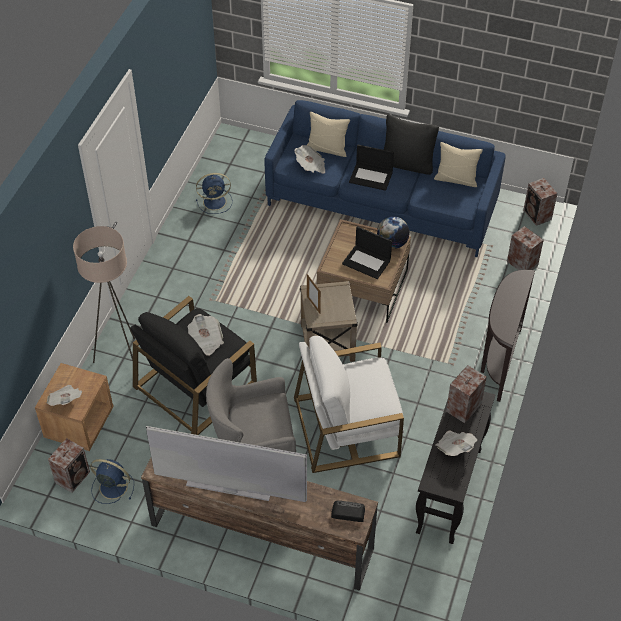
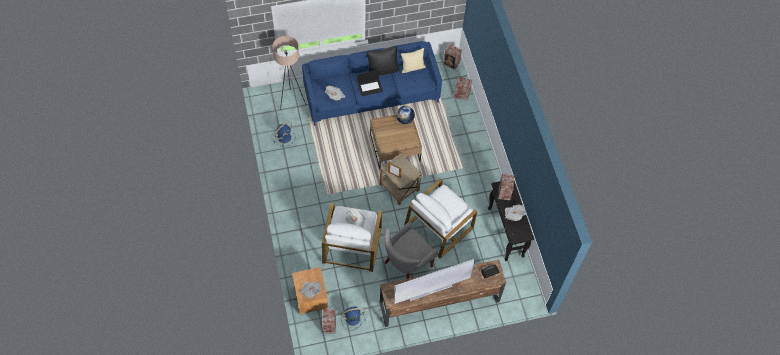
camera: 35 degrees left, 10 degrees up
(121, 358) = (304, 251): beige floor lamp -> beige floor lamp (292, 101)
(195, 383) = (351, 244): black armchair -> white armchair
(327, 149) = (336, 81): beige pillow -> none
(367, 262) = (400, 136): laptop -> none
(498, 361) = (485, 154): brown console table -> none

